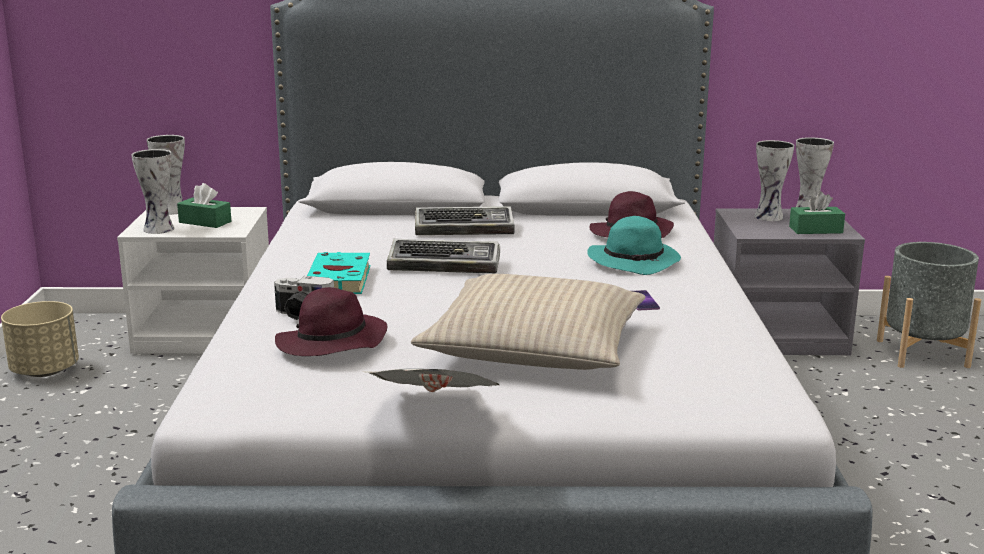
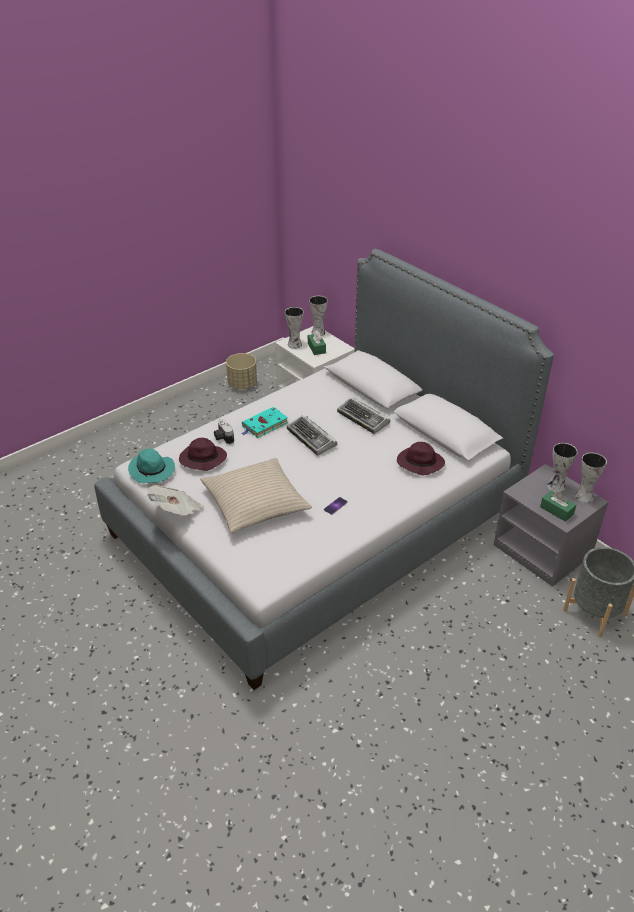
camera: 50 degrees right, 20 degrees up
(635, 261) = (382, 482): turquoise hat -> turquoise hat (152, 470)

